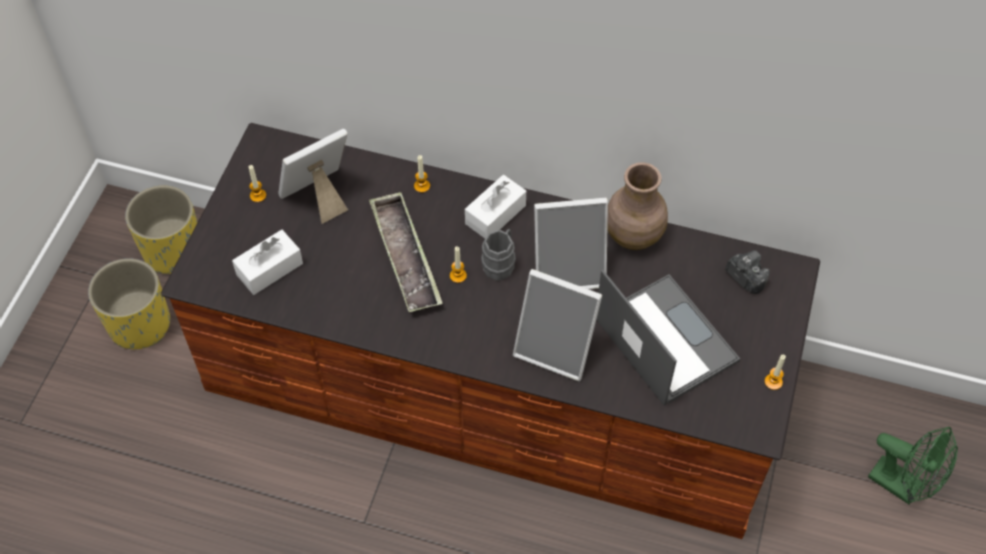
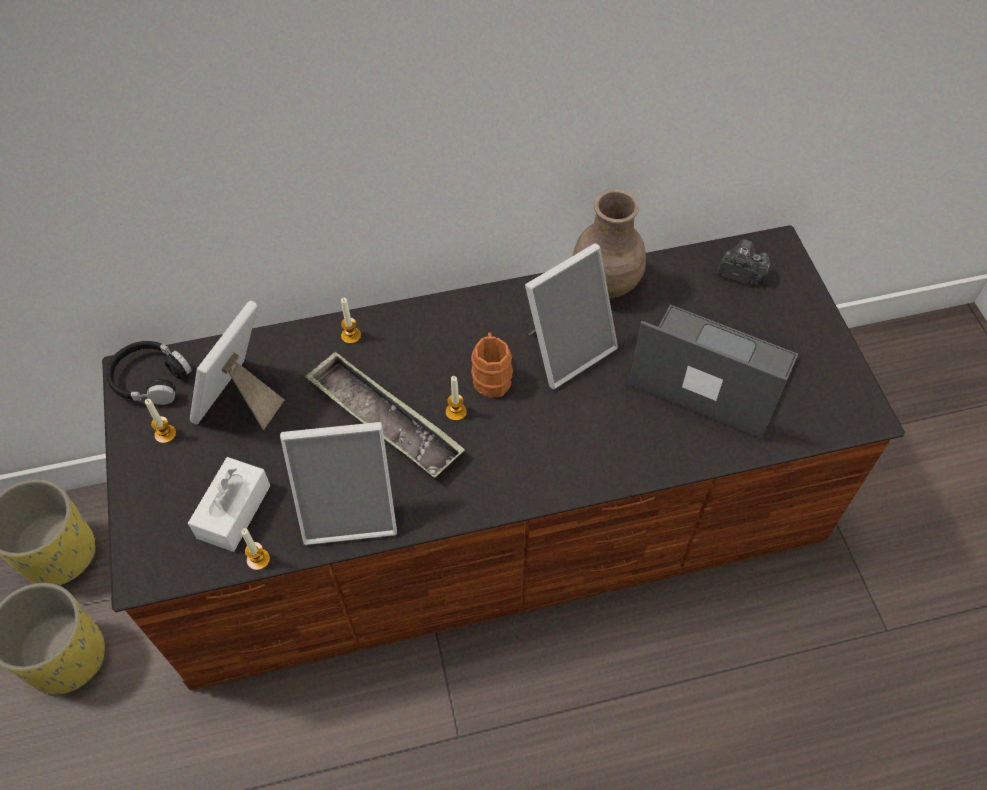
camera: 30 degrees left, 0 degrees up
(271, 153) = (151, 379): none -> black headphones
(495, 214) = (451, 328): white tissue box -> none
(500, 262) = (491, 376): grey mug -> orange mug
(556, 348) = (613, 436): picture frame -> picture frame (350, 510)
(773, 382) = (841, 361): candle -> candle (258, 559)
(902, 485) = (919, 415): green fan -> none

